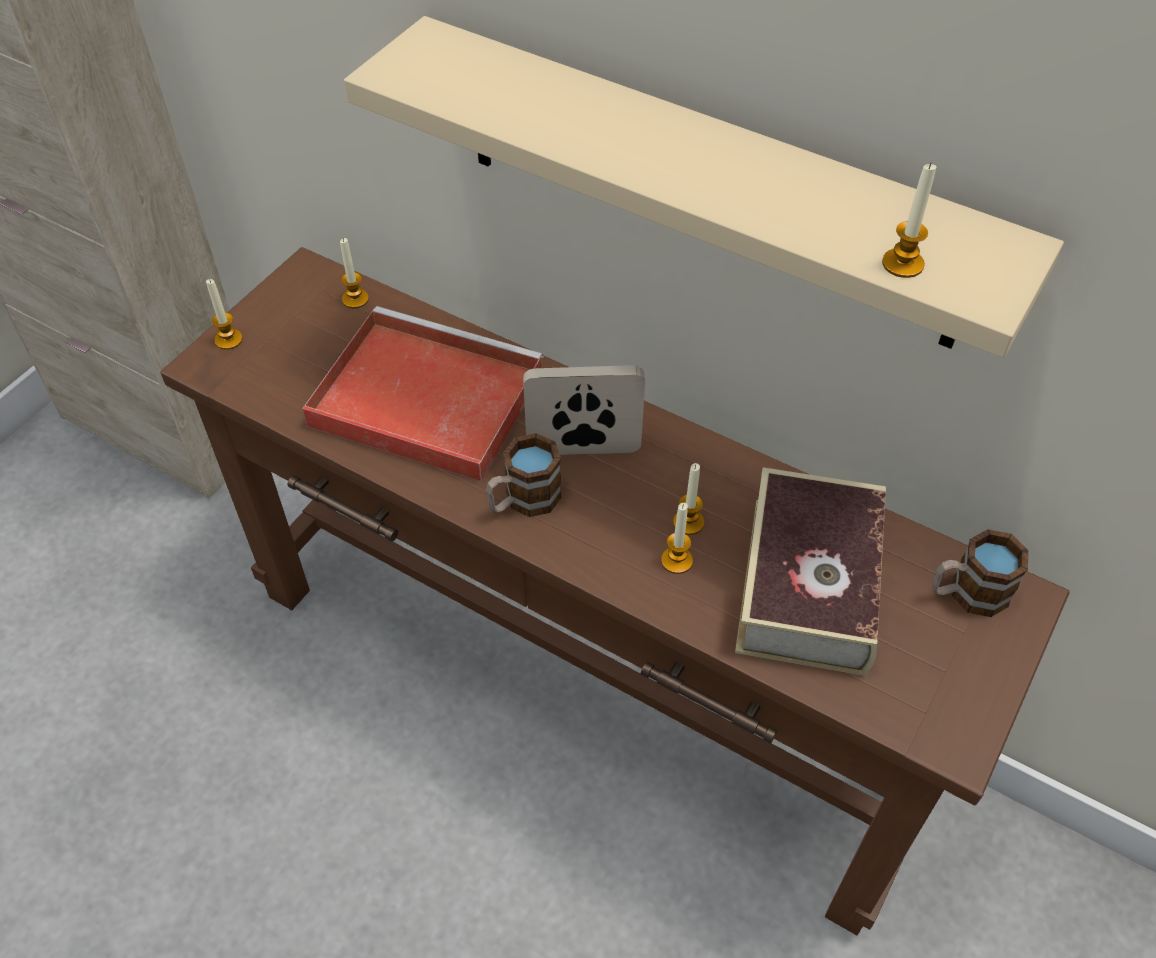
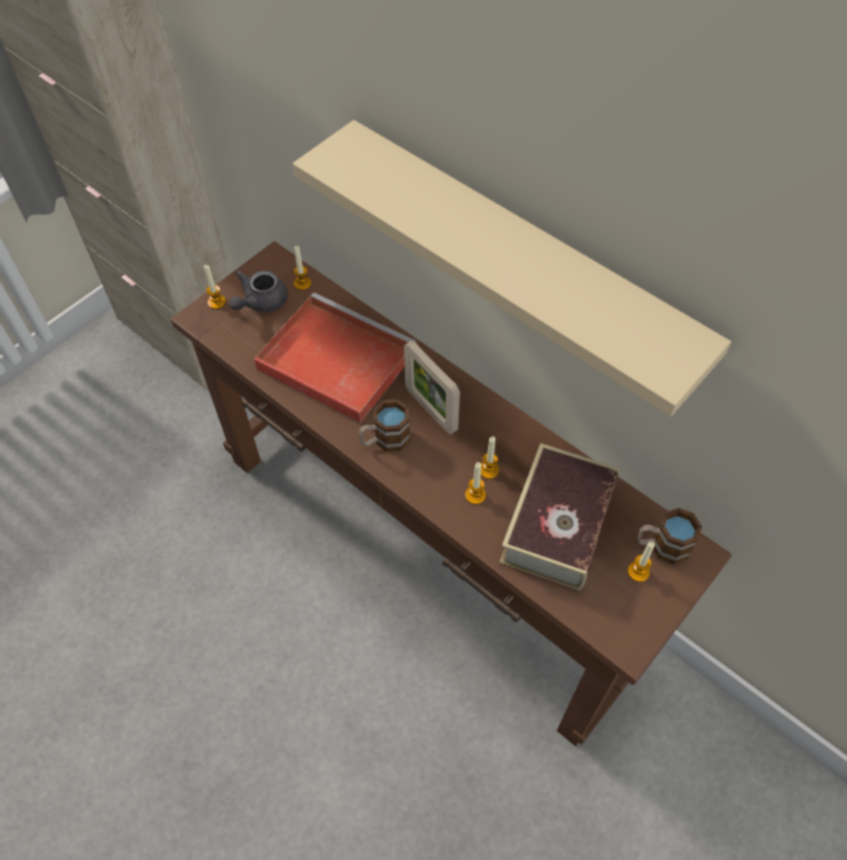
camera: 10 degrees right, 5 degrees up
(296, 332) = (260, 302): none -> grey teapot
(583, 449) = (431, 410): picture frame -> picture frame turned 135 degrees counterclockwise
(902, 264) = (618, 344): candle -> candle (638, 572)

